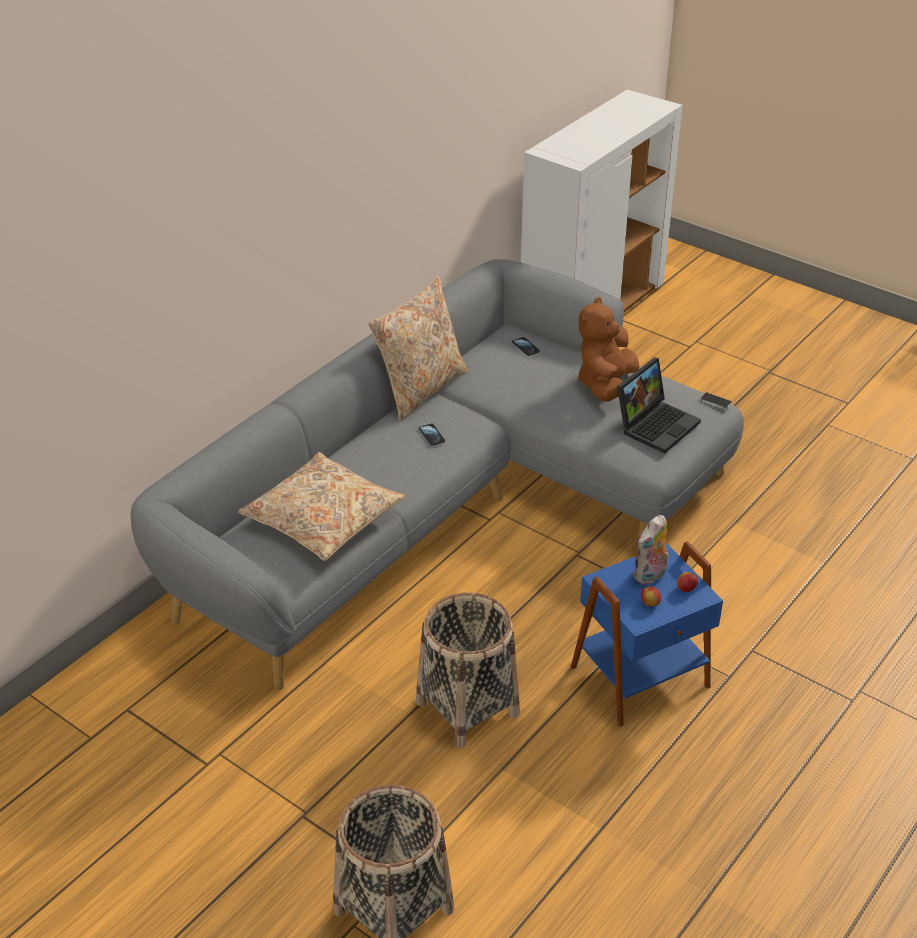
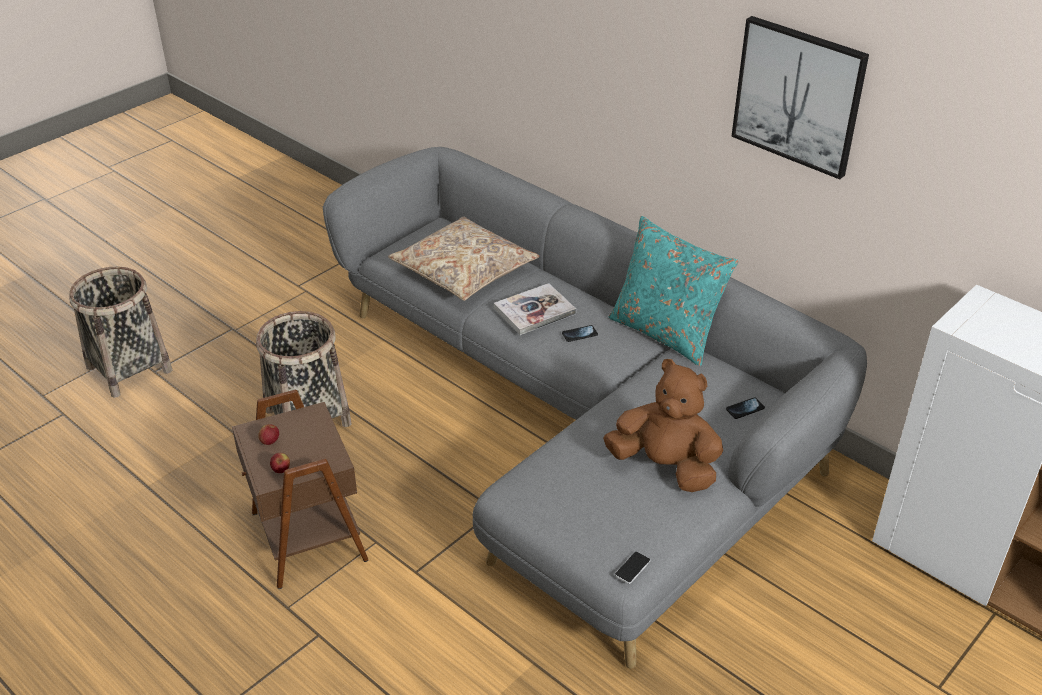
camera: 95 degrees right, 0 degrees up
(396, 464) = (534, 311): none -> book
(406, 127) = (798, 96): none -> picture
(420, 388) = (666, 333): beige pillow -> turquoise pillow
(642, 678) = (306, 537): blue side table -> brown side table
(650, 576) = (308, 447): plush toy -> none
(656, 424) = (582, 501): laptop -> none

